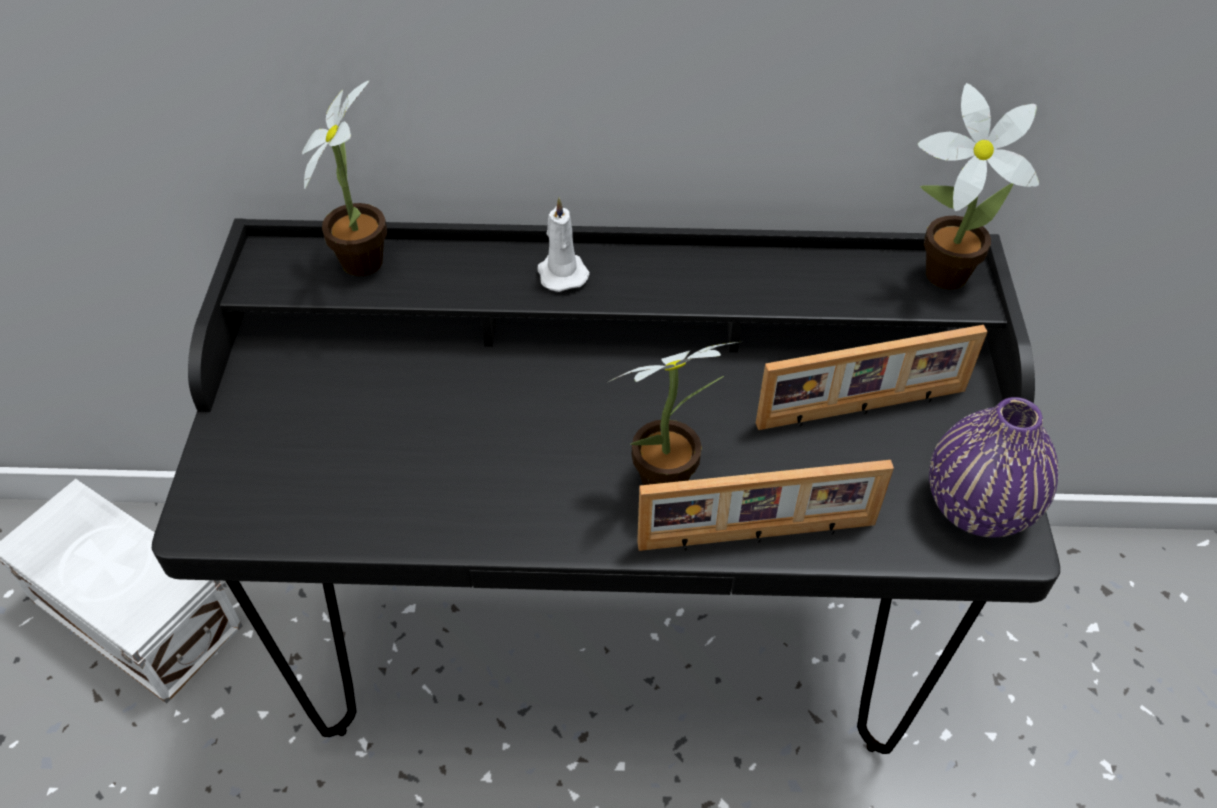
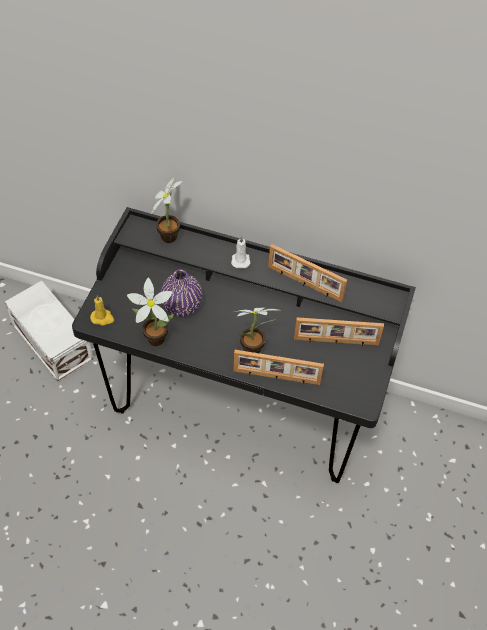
camera: 15 degrees right, 5 degrees up
(236, 505) = (102, 318): none -> yellow candle
(739, 290) = (304, 284): none -> picture frame
(938, 273) = (384, 297): potted plant -> potted plant (153, 337)
(978, 506) = (360, 389): purple vase -> purple vase (181, 306)

